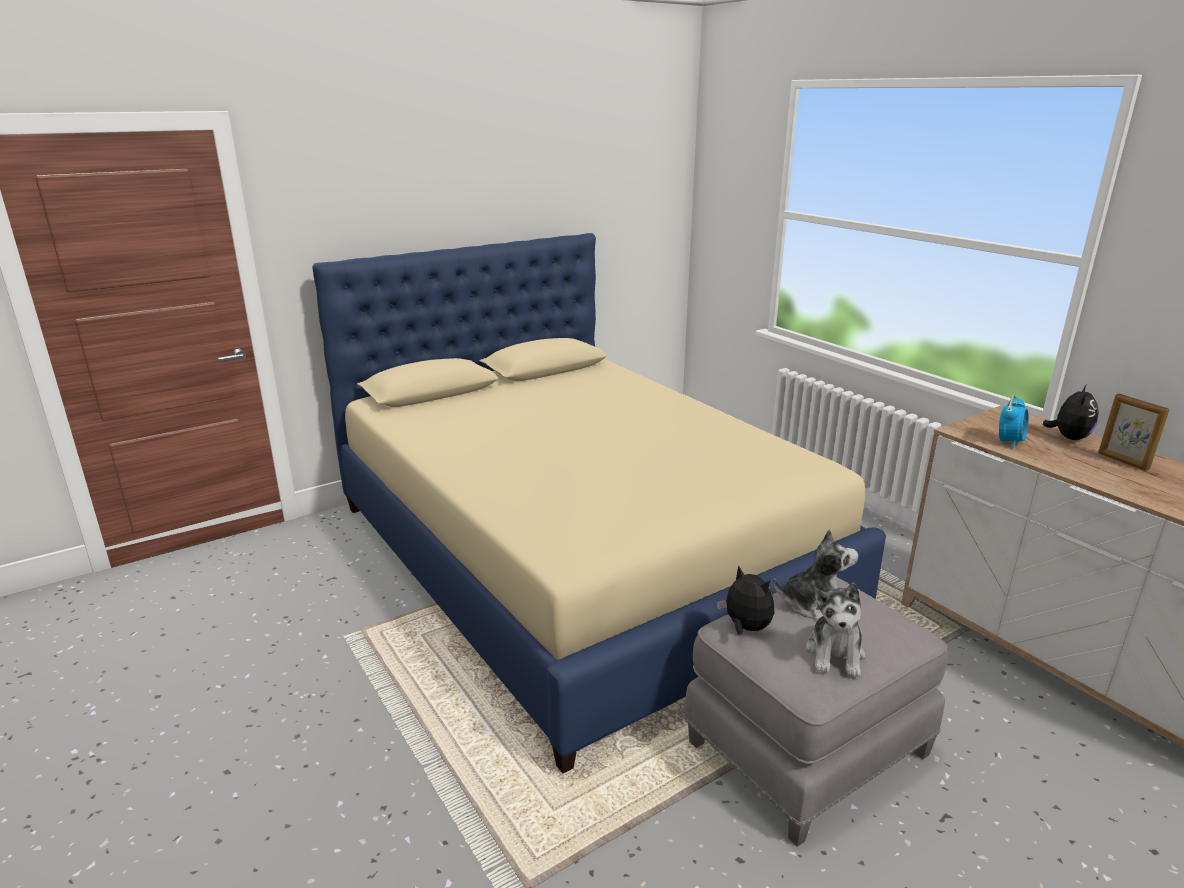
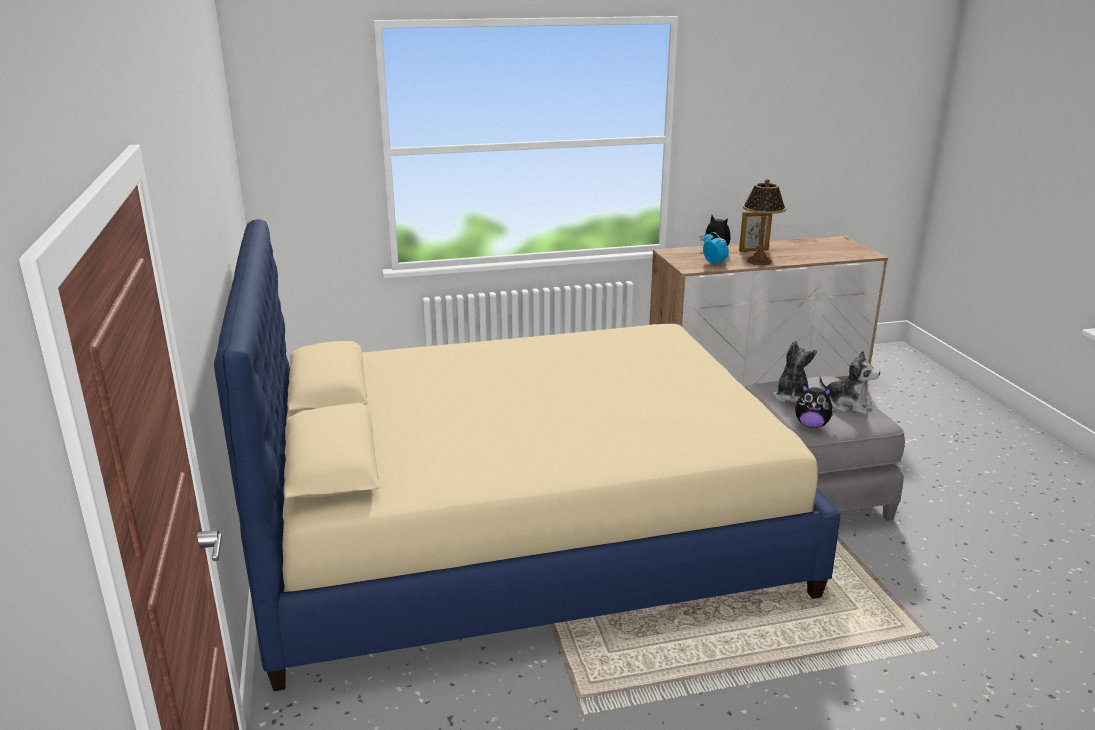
camera: 70 degrees left, 0 degrees up
(745, 628) = (811, 425): plush toy -> plush toy turned 135 degrees counterclockwise
(1077, 468) = (758, 261): none -> table lamp

